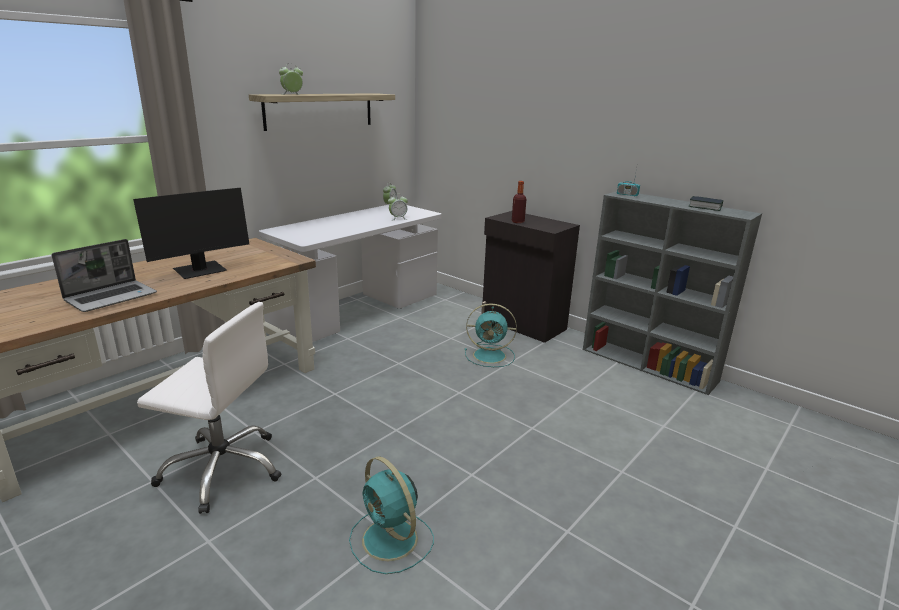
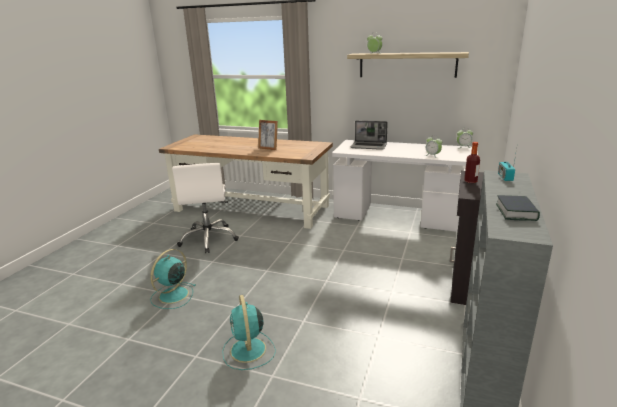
camera: 70 degrees right, 0 degrees up
(112, 297) = (224, 147): laptop -> laptop (369, 146)
(200, 271) = (268, 148): monitor -> picture frame
(491, 355) = (393, 281): turquoise fan -> turquoise fan (248, 351)

